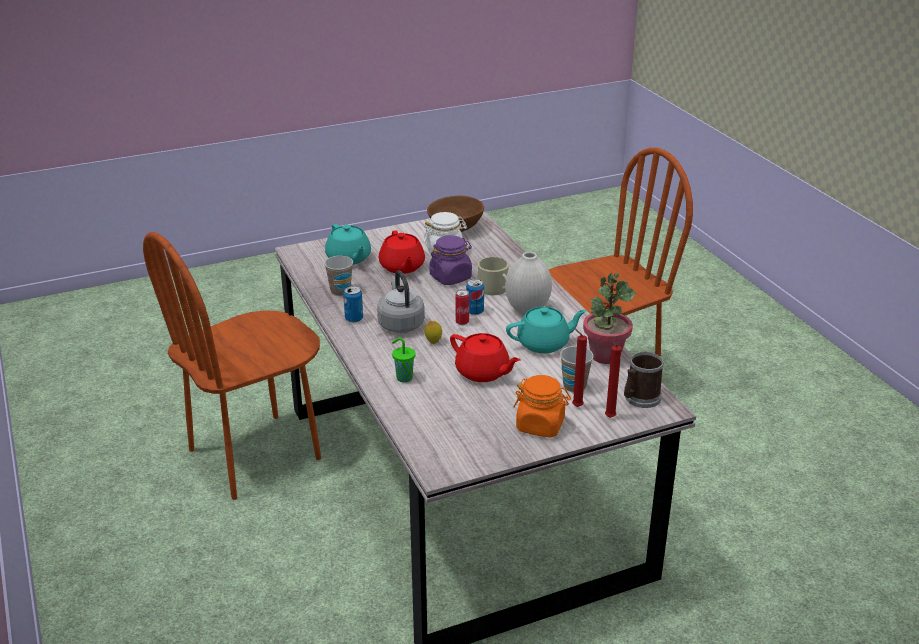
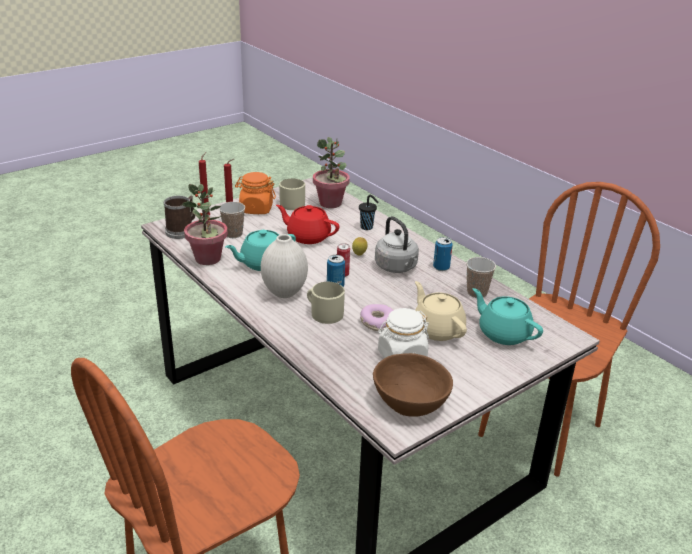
camera: 165 degrees right, 0 degrees up
(402, 267) = (437, 329): red teapot -> beige teapot
(403, 378) = (367, 227): green cup -> black cup
(432, 424) = (330, 203): none -> potted plant
(450, 277) = (377, 322): purple jar -> donut
(489, 431) = (290, 203): none -> beige mug

